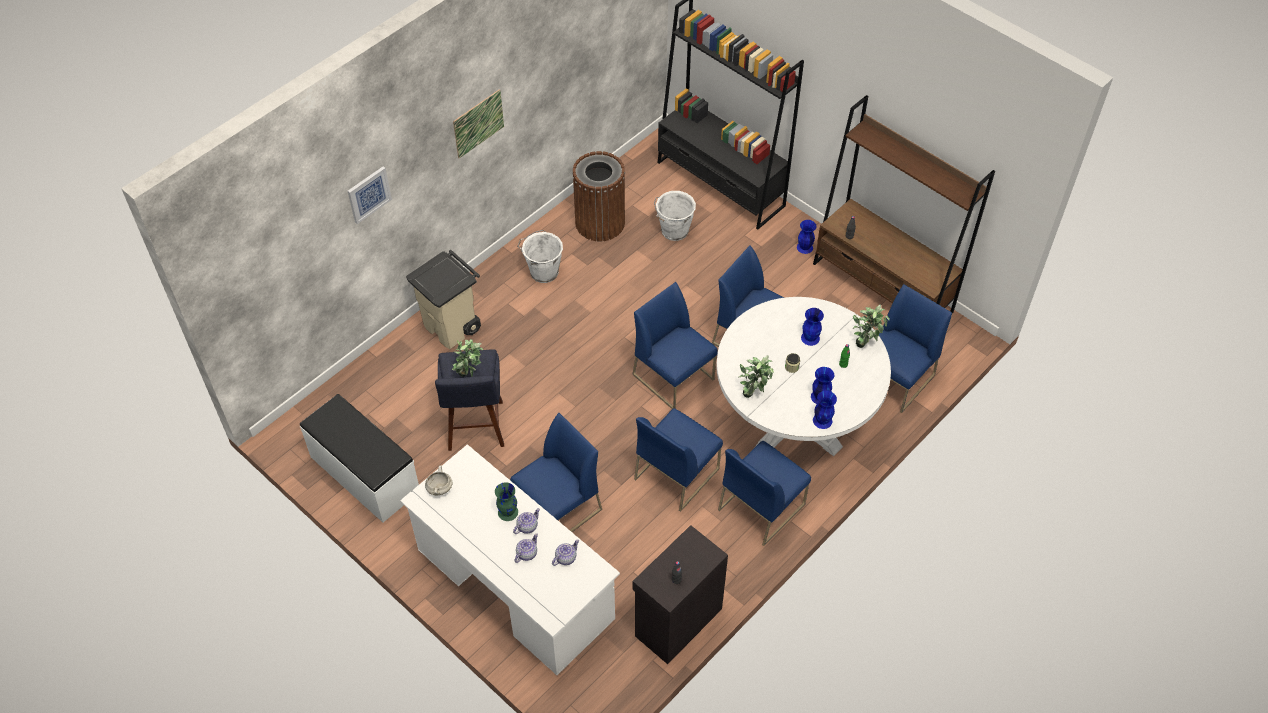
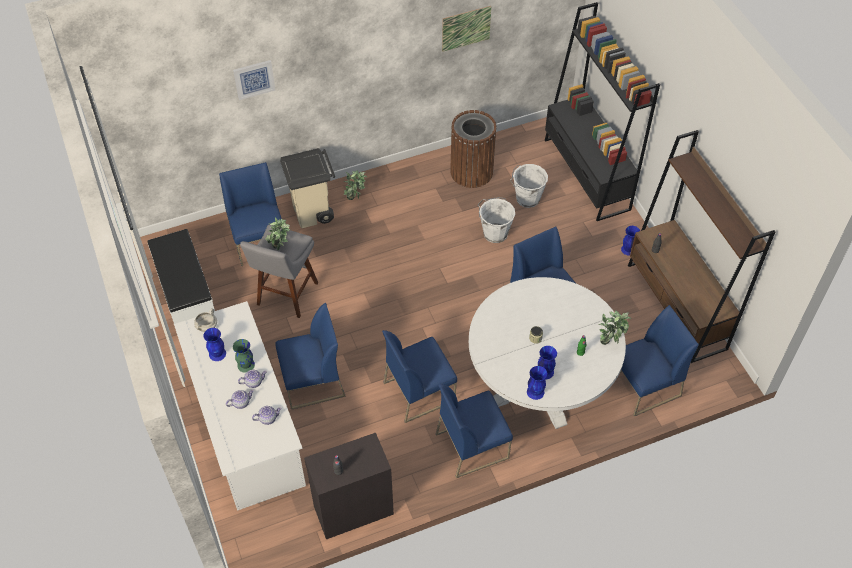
camera: 25 degrees right, 0 degrees up
(475, 430) = (285, 297): blue stool -> grey stool
(478, 123) = (370, 53): picture -> picture (466, 28)
(543, 272) = (405, 195): white bucket -> white bucket (494, 233)
(674, 377) = (461, 314): blue chair -> blue chair (259, 242)
(753, 392) = (491, 347): potted plant -> potted plant (355, 198)
(810, 338) = (565, 320): blue vase -> blue vase (217, 354)

